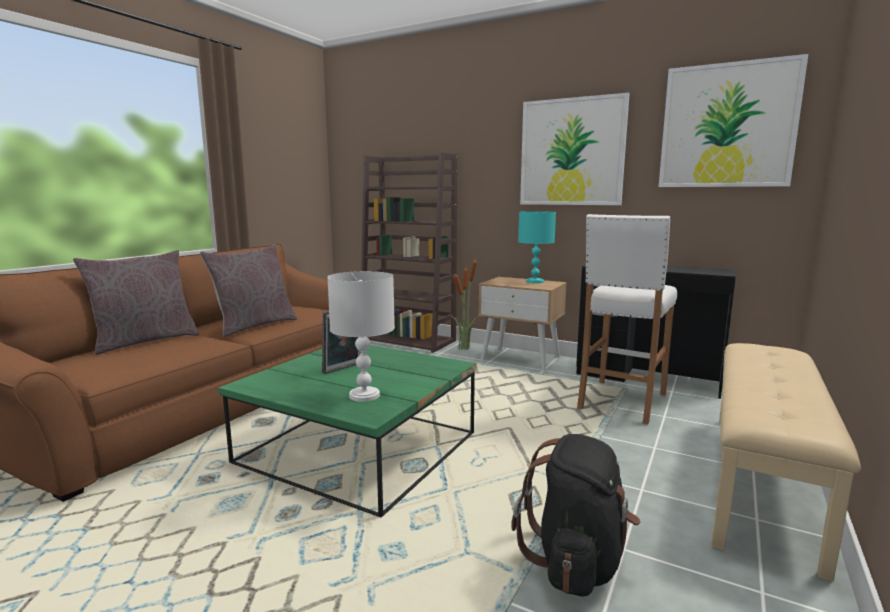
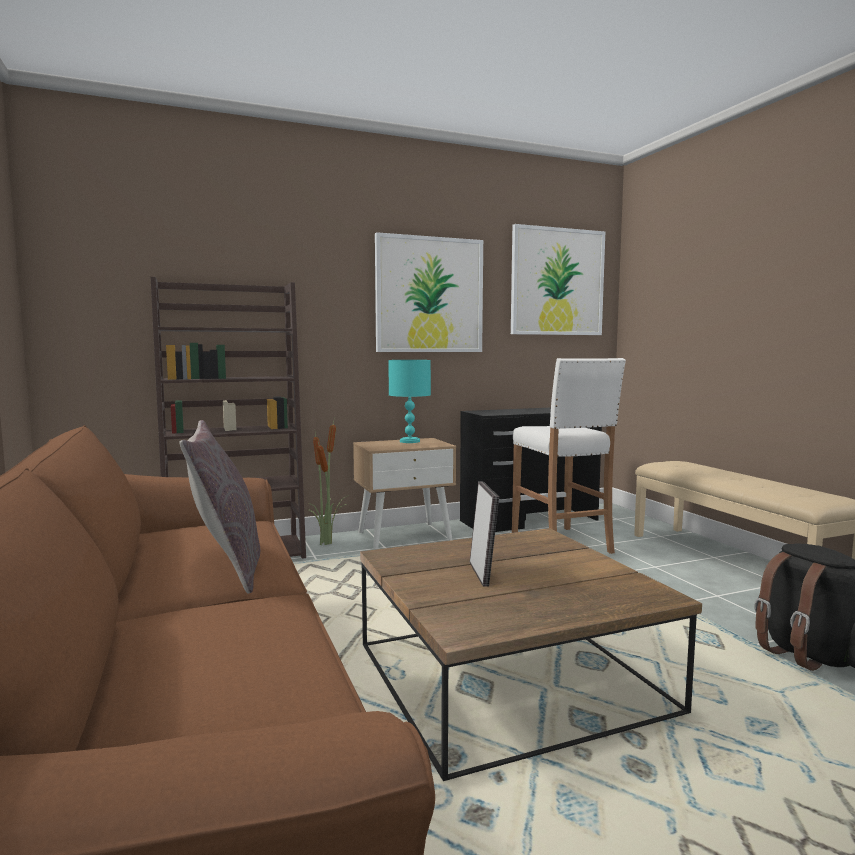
camera: 50 degrees left, 5 degrees down
(145, 341) = (136, 652): grey pillow -> none
(358, 446) = (506, 676): green coffee table -> brown coffee table
(365, 395) = (594, 585): white table lamp -> none

